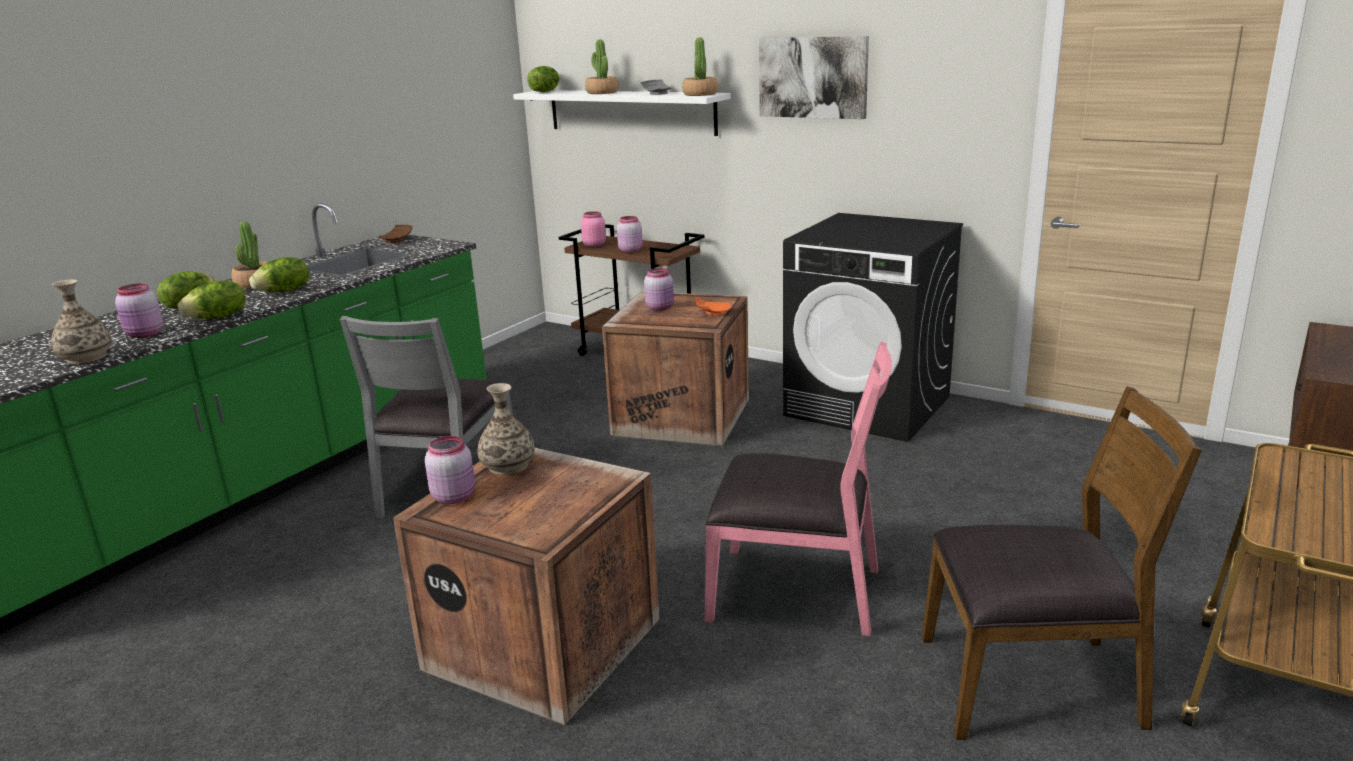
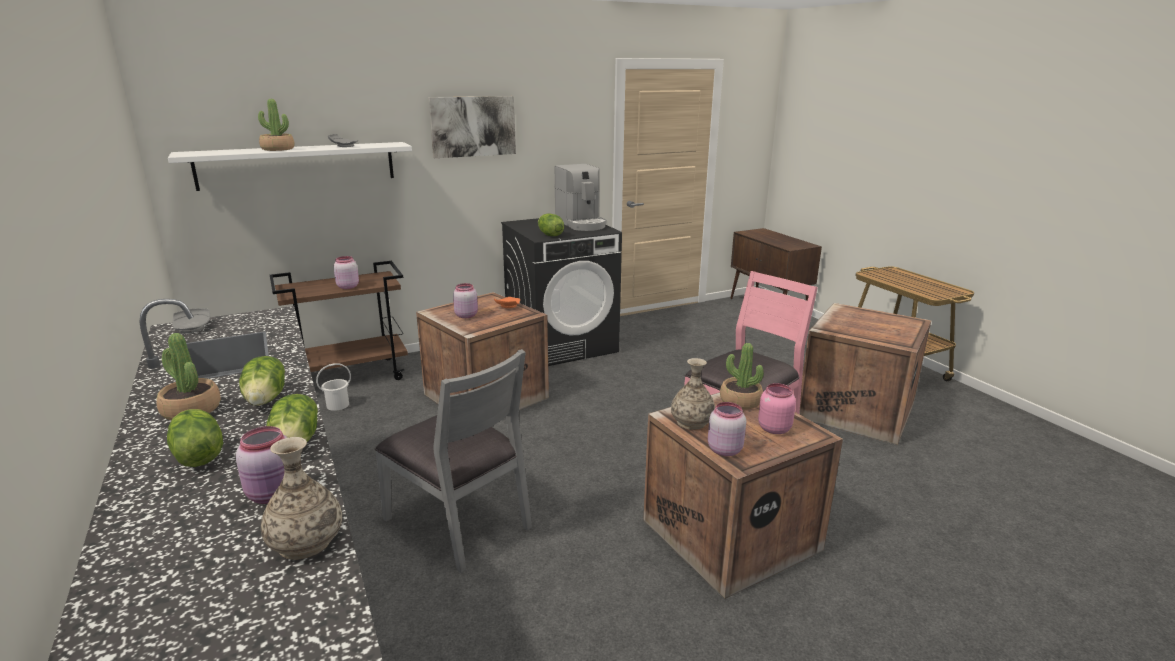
camera: 60 degrees left, 0 degrees up
(397, 240) = (193, 328): brown plate -> grey plate
(545, 92) = (197, 153): lettuce -> lettuce (550, 235)
(581, 370) = (337, 405): none -> white bucket
(594, 245) = (301, 291): pink jar -> pink jar (773, 428)
(700, 94) = (389, 144): potted plant -> potted plant (740, 401)
(911, 234) = (581, 223): none -> coffee machine
(1031, 683) = (858, 410): brown chair -> crate

